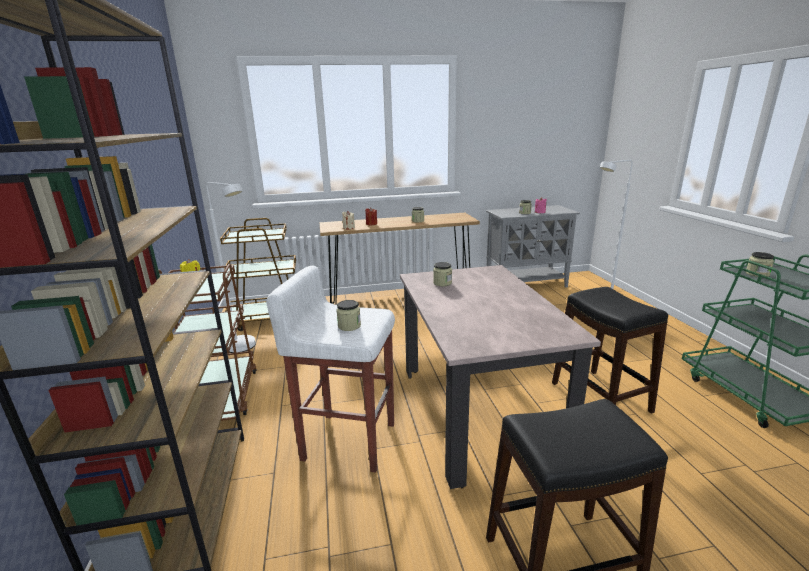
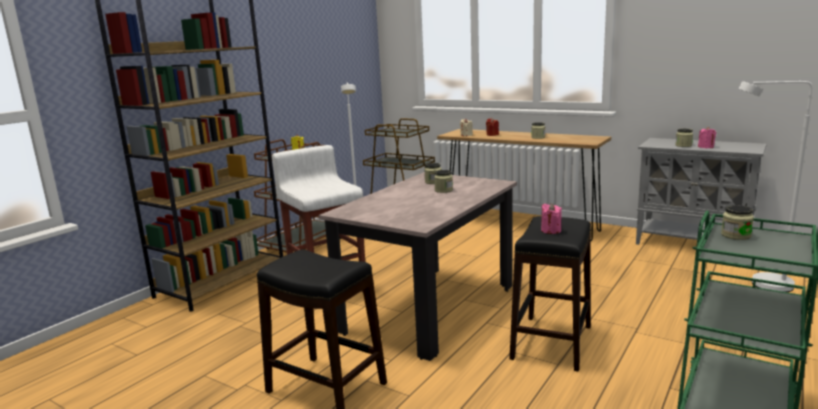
camera: 45 degrees right, 5 degrees down
(349, 326) = (318, 189): jar -> jar (443, 190)
(618, 303) = (551, 230): none -> pink candle

